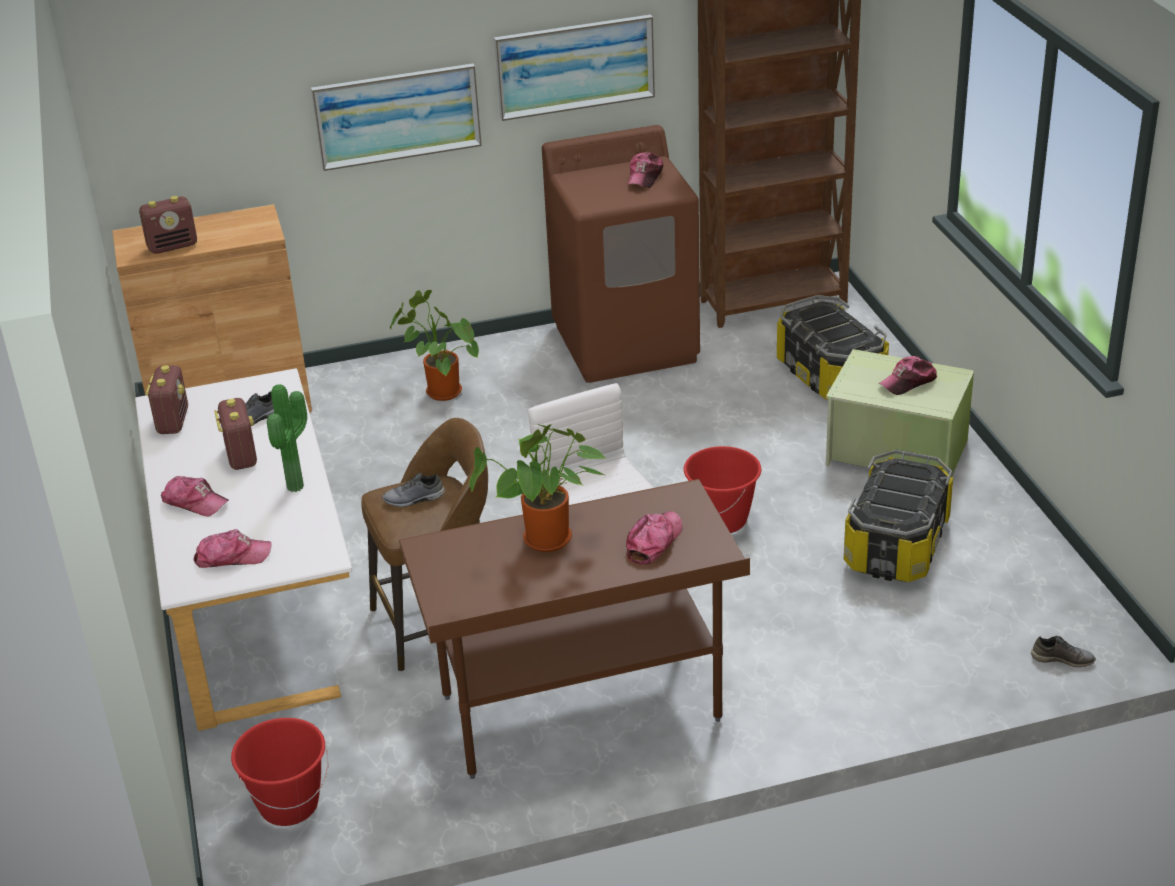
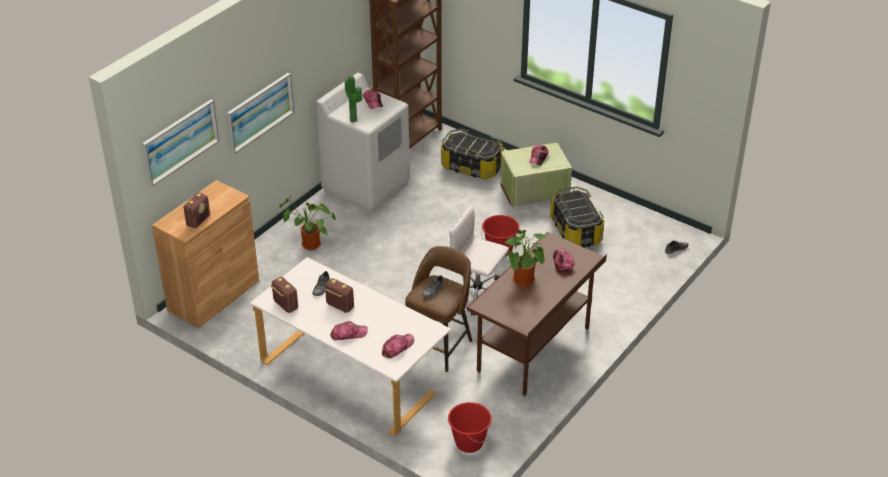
camera: 40 degrees left, 5 degrees up
(298, 487) = (384, 307): potted plant -> potted plant (354, 120)
(575, 66) = (324, 57): picture -> picture (180, 141)
(626, 343) = (366, 186): brown washing machine -> white washing machine

